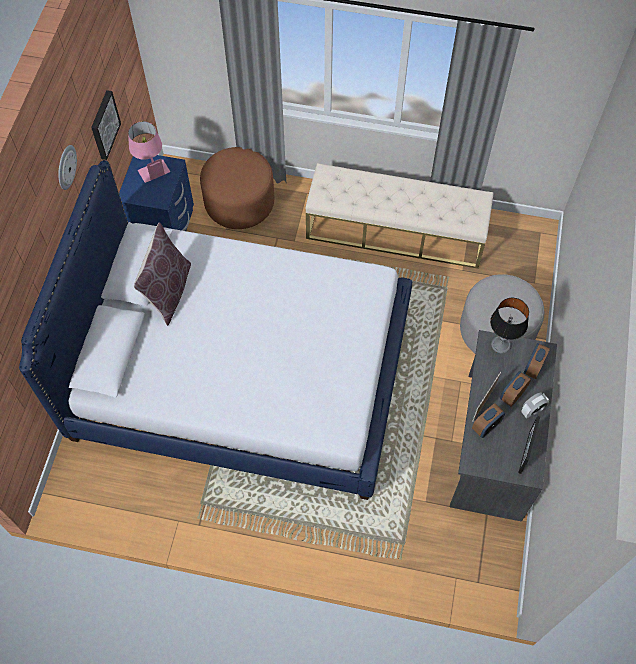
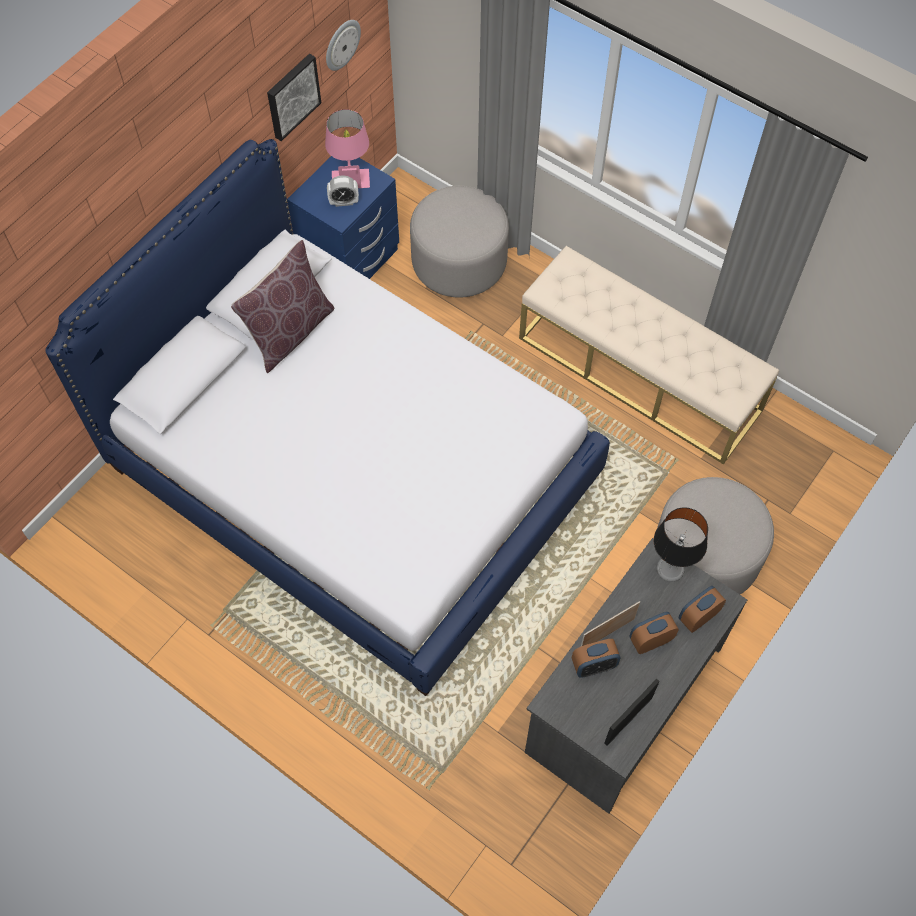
camera: 25 degrees right, 0 degrees up
(66, 167) = (205, 128): wall clock -> wall clock (341, 44)
(239, 203) = (459, 262): brown ottoman -> grey ottoman
(532, 410) = (666, 671): alarm clock -> alarm clock (344, 202)

